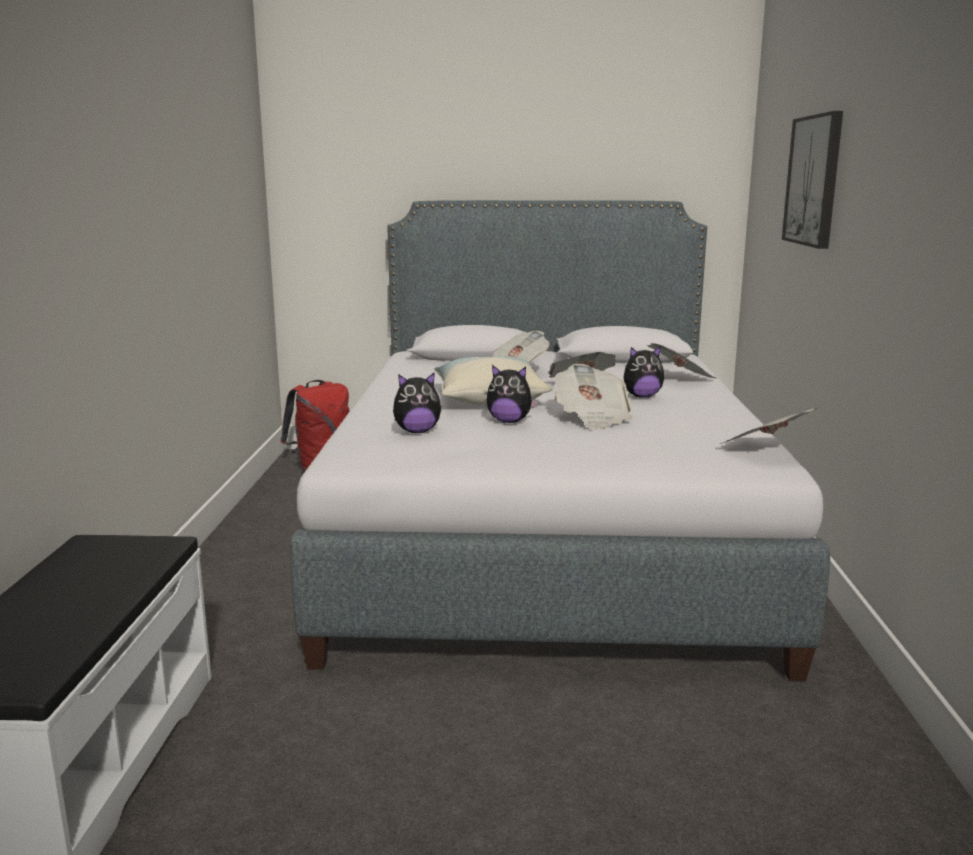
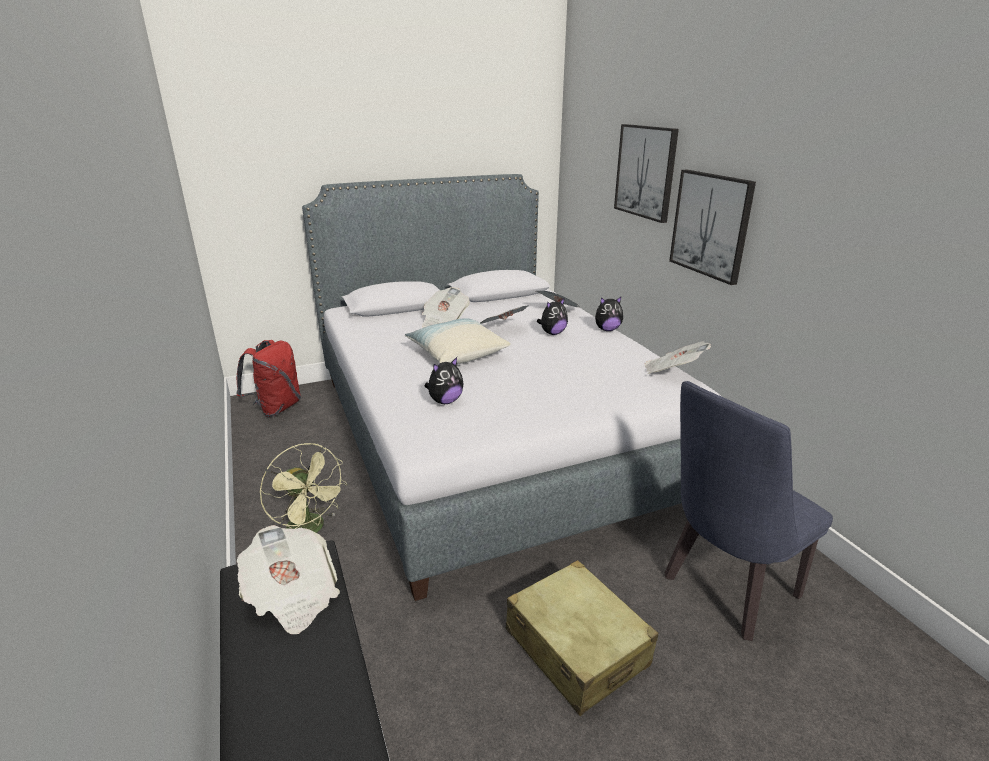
camera: 25 degrees left, 10 degrees up
(259, 579) = (311, 529): none -> green fan
(456, 769) = (576, 647): none -> beige suitcase
(509, 421) = (496, 376): plush toy -> plush toy (607, 329)
(592, 418) = (544, 361): newspaper -> newspaper (292, 596)
(732, 776) = (725, 592): none -> blue chair
(865, 241) = (711, 225): none -> picture

